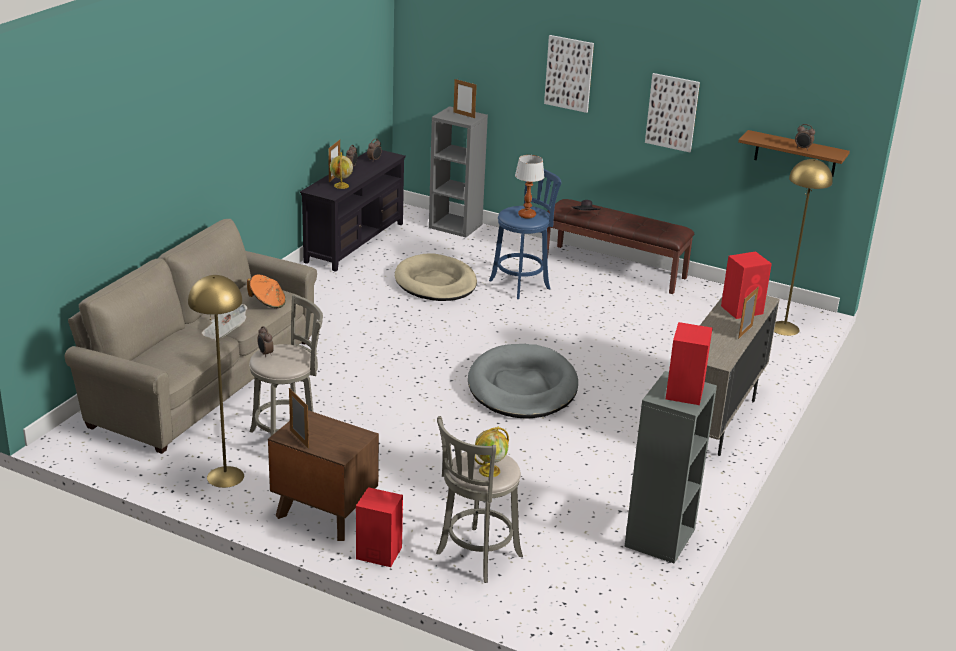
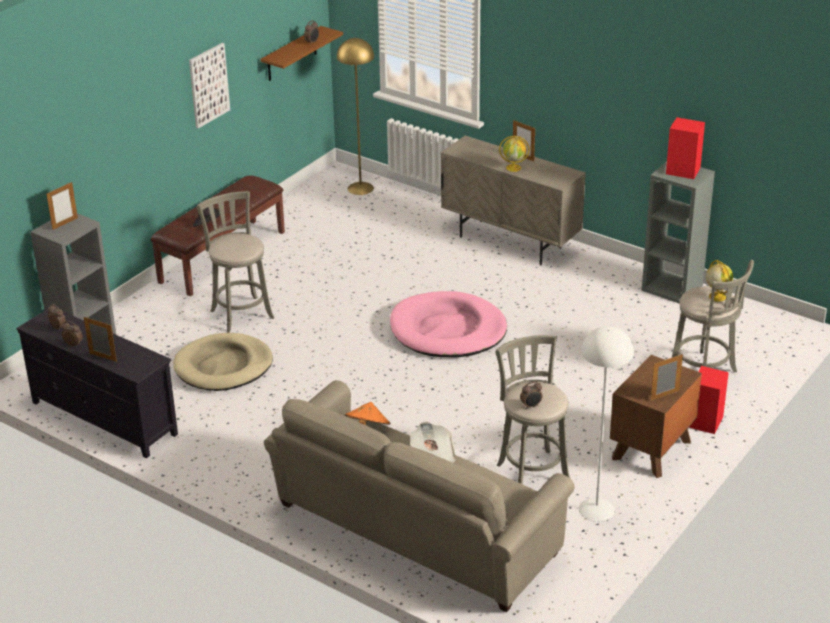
camera: 80 degrees left, 5 degrees up
(225, 476) = (597, 509): yellow floor lamp -> white floor lamp
(341, 186) = (131, 353): globe -> globe (514, 168)
(522, 284) = (241, 313): blue stool -> grey stool
(522, 387) = (448, 330): grey dog bed -> pink dog bed
(526, 215) = (241, 243): table lamp -> none
(569, 73) = (125, 111): picture -> none
(742, 310) = (484, 152): red speaker -> none

